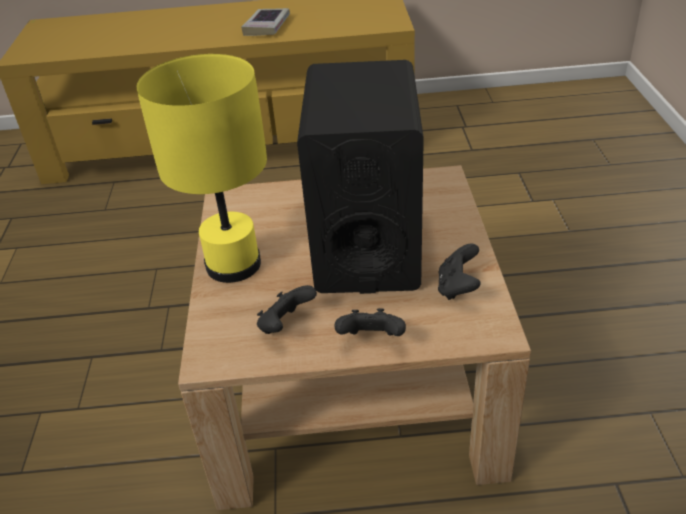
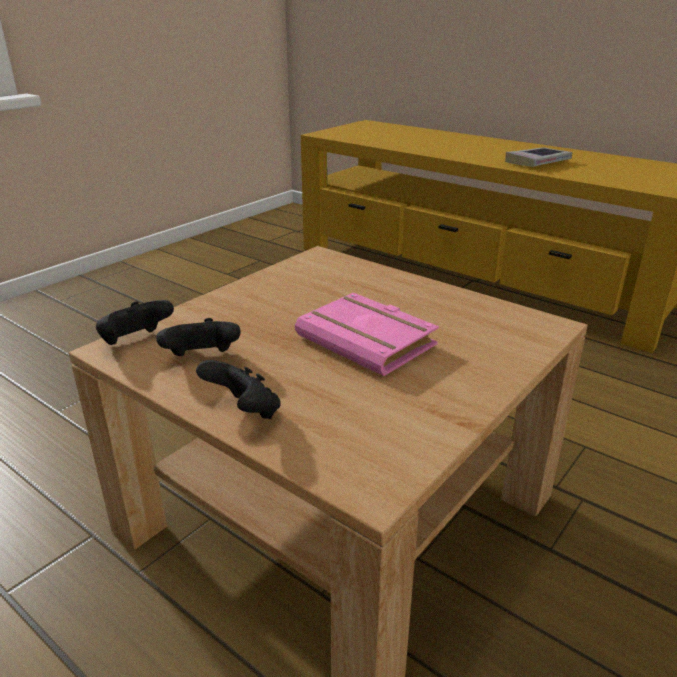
camera: 40 degrees right, 10 degrees down
(233, 265) = (243, 300): yellow table lamp -> none
(366, 247) = (370, 341): black speaker -> pink book
(458, 287) = (401, 421): black game controller -> black game controller (136, 342)

